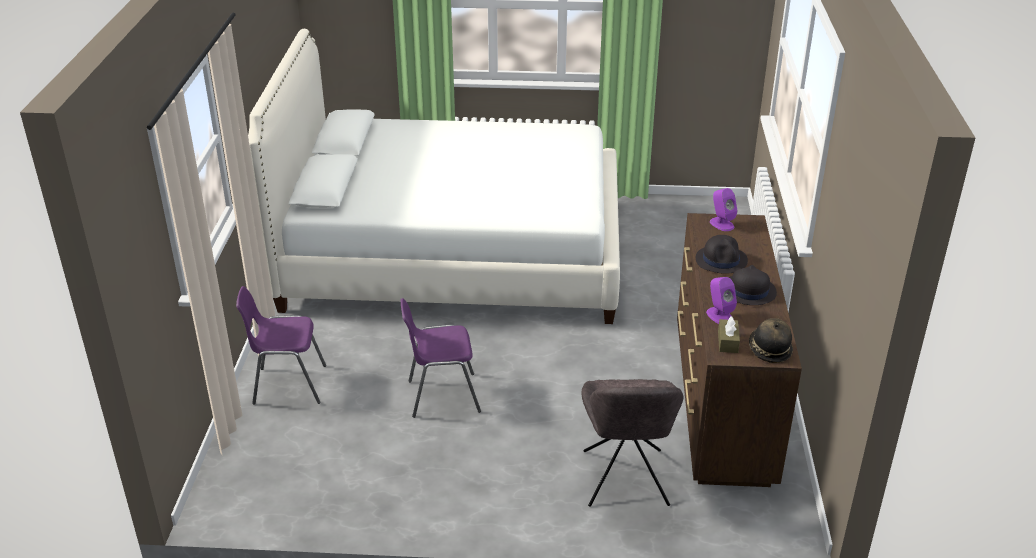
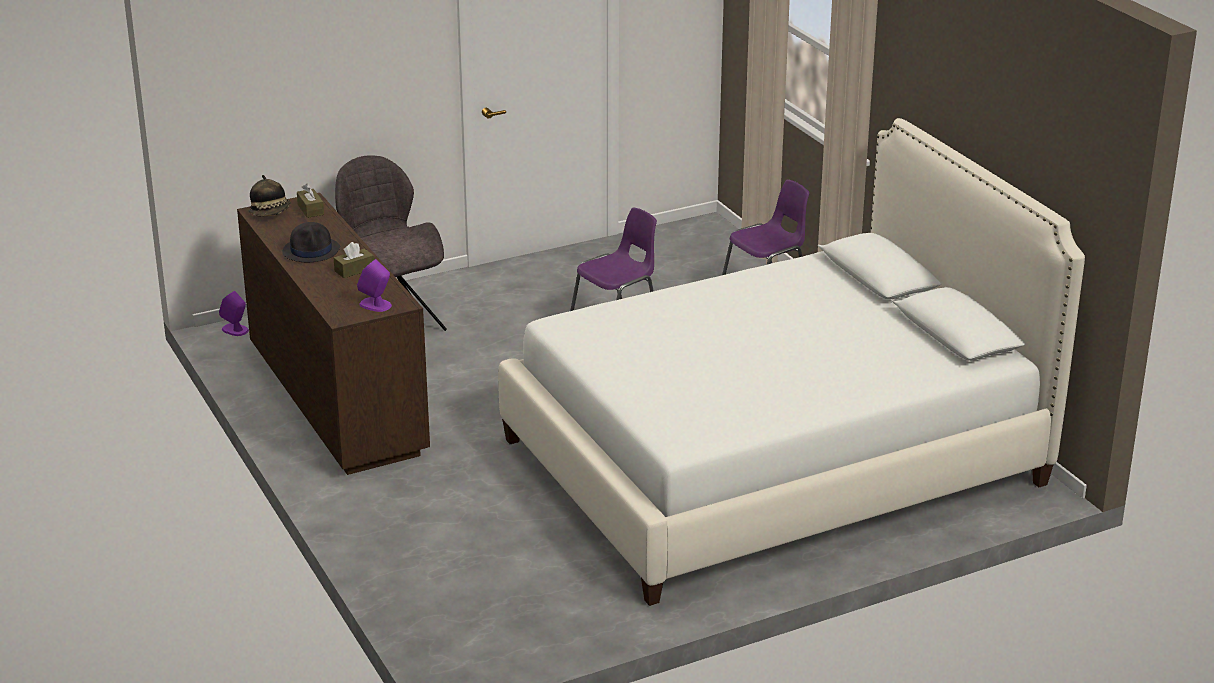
camera: 150 degrees right, 5 degrees down
(719, 315) = (329, 225): purple speaker -> purple speaker (235, 330)
(721, 260) = (354, 270): black hat -> brown tissue box

